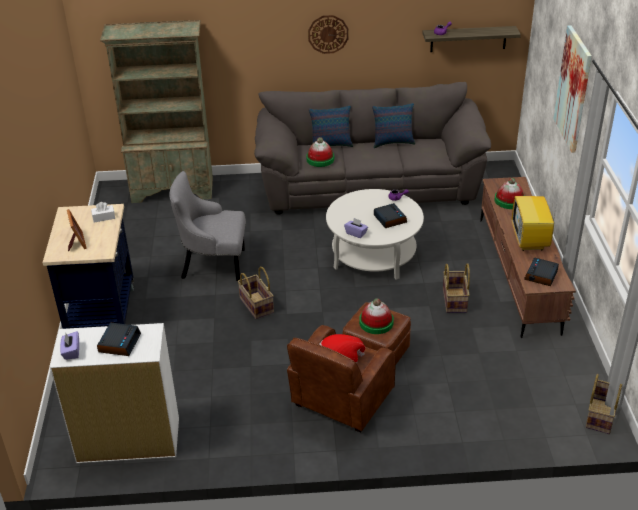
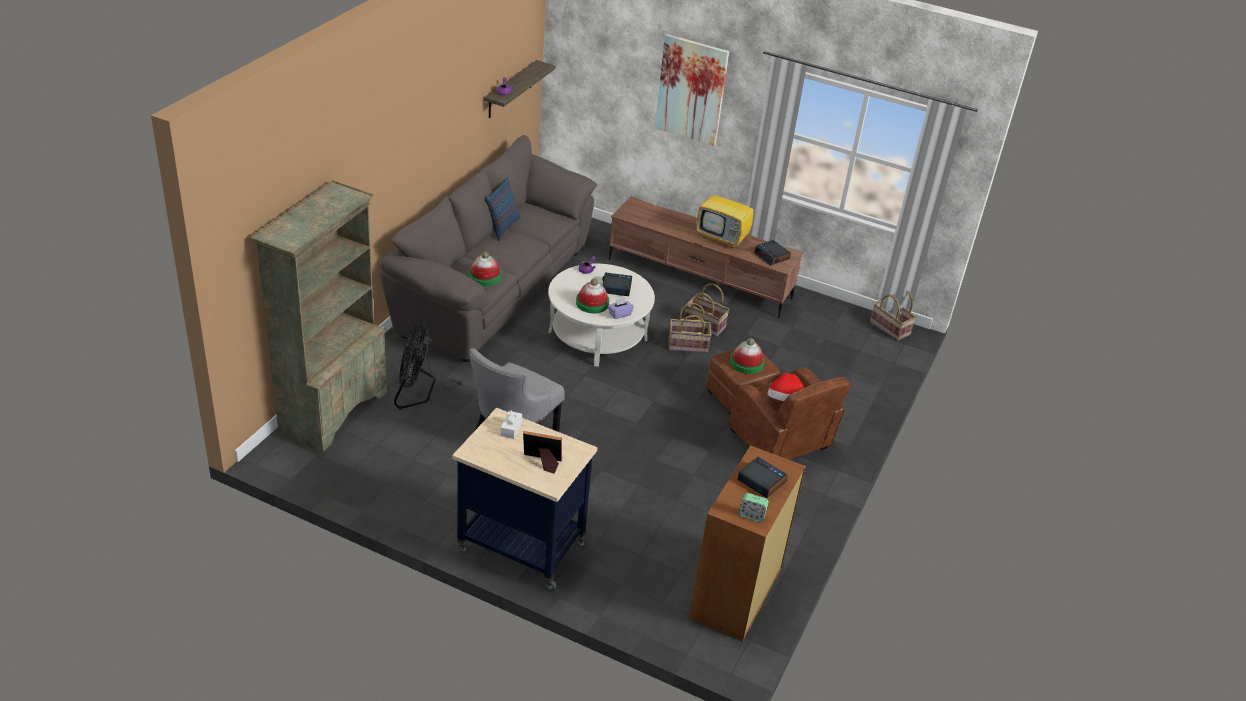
camera: 65 degrees left, 0 degrees up
(71, 352) = (752, 515): purple tissue box -> alarm clock
(128, 440) = (735, 593): white cabinet -> brown cabinet
(229, 209) = (422, 388): none -> black fan
(256, 305) = (606, 436): basket -> basket (687, 346)
(328, 34) = (424, 139): wall clock -> none
(331, 145) = (465, 260): blue pillow -> none
(509, 200) = (658, 220): hat -> hat (592, 303)

